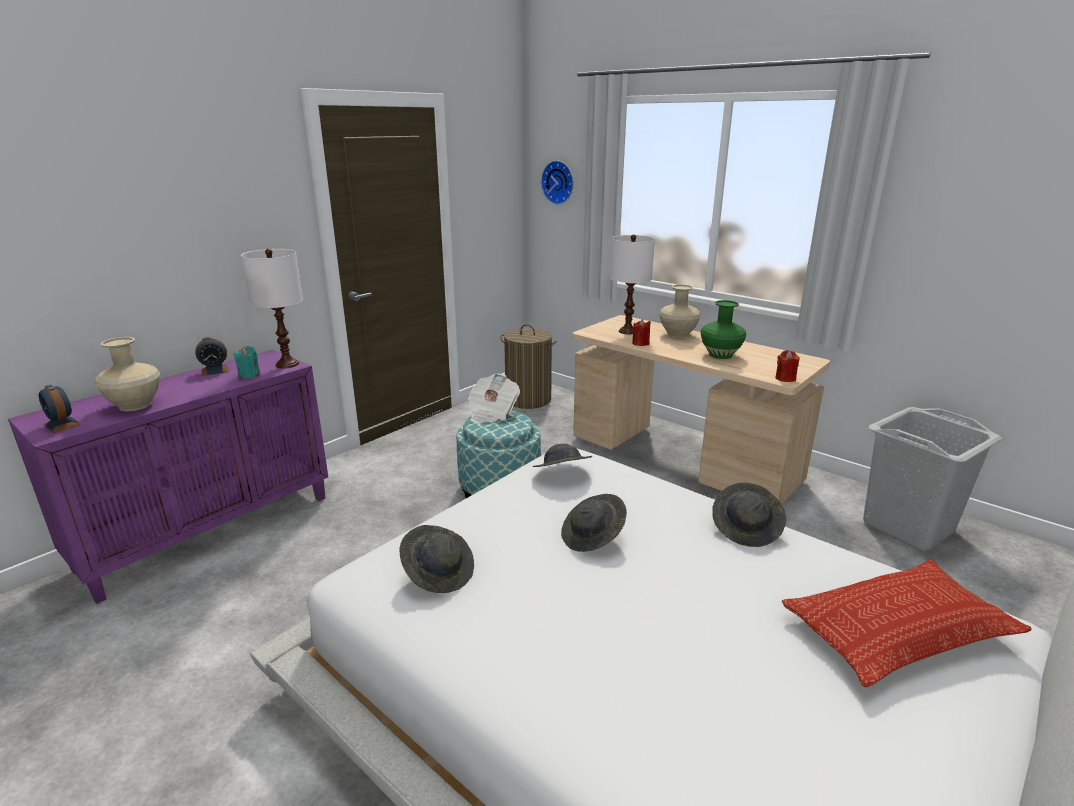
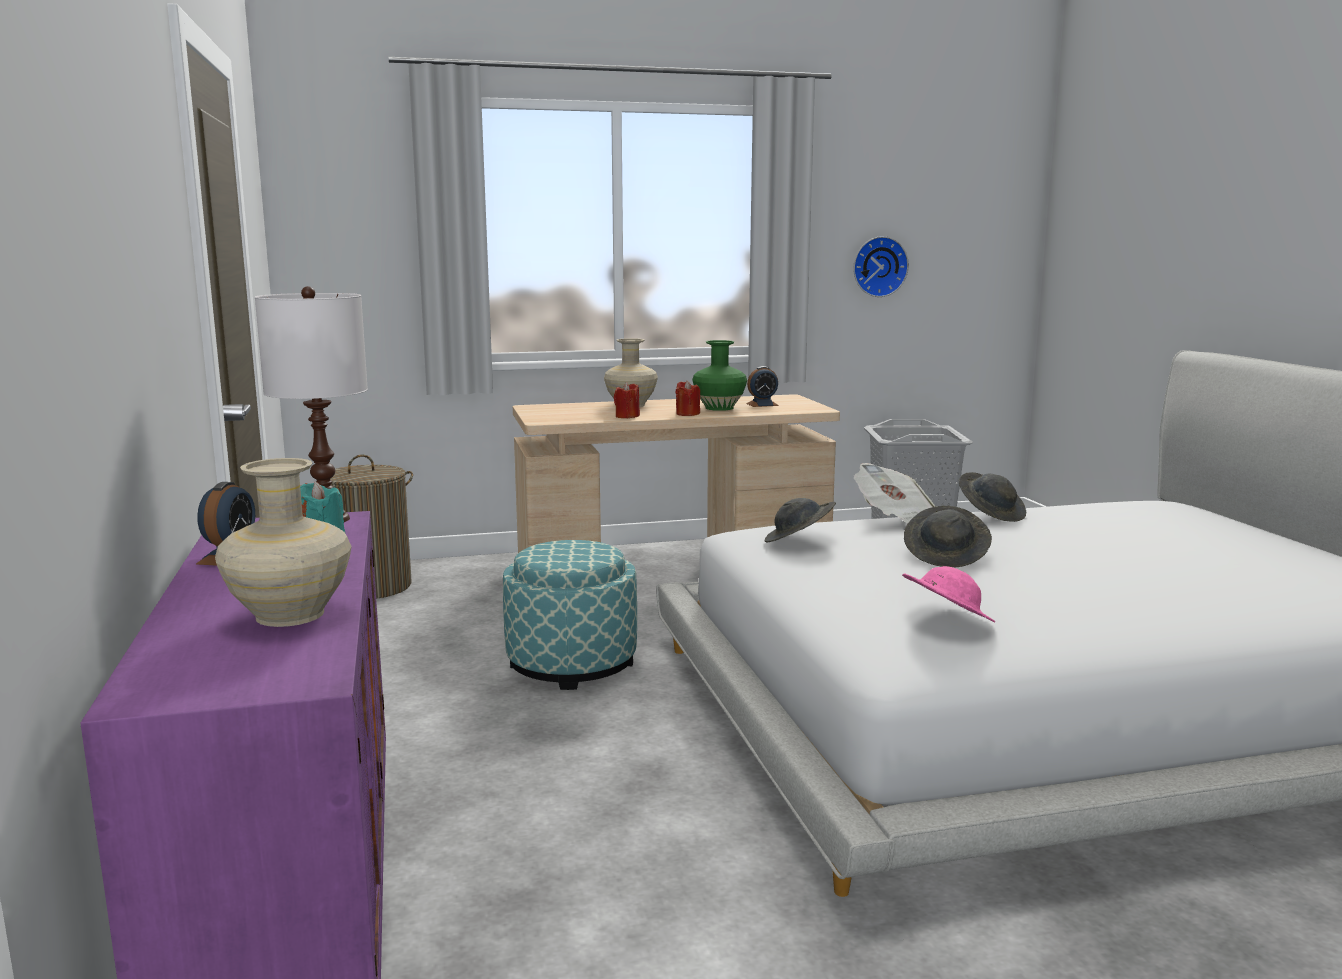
camera: 55 degrees left, 10 degrees down
(62, 425) = (266, 671): alarm clock -> alarm clock (762, 404)
(439, 573) = (945, 621): grey hat -> pink hat
(491, 412) = (538, 549): newspaper -> newspaper (896, 519)
(559, 182) = (344, 224): wall clock -> wall clock (878, 266)
(627, 331) = (577, 413): white table lamp -> none
(785, 378) = (815, 408): red candle -> red candle (687, 414)
(898, 630) = (1165, 519): pillow -> none

